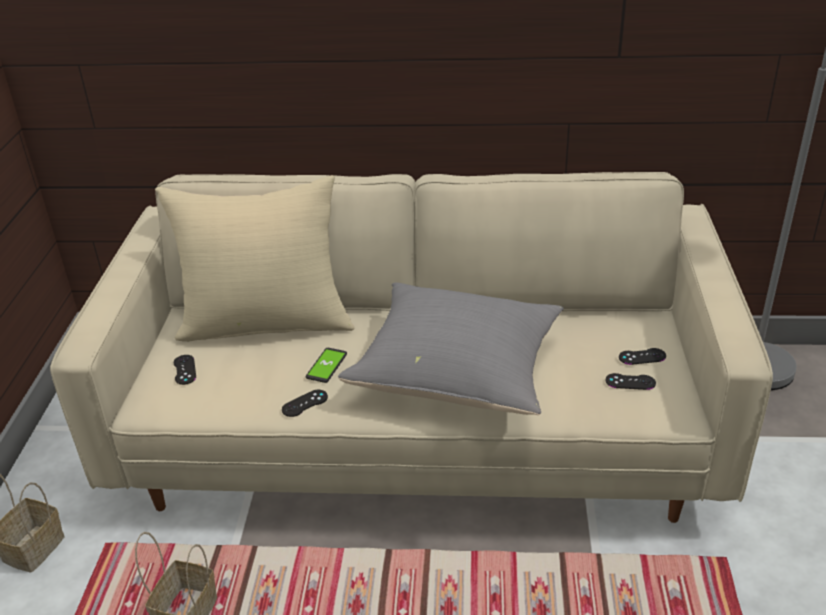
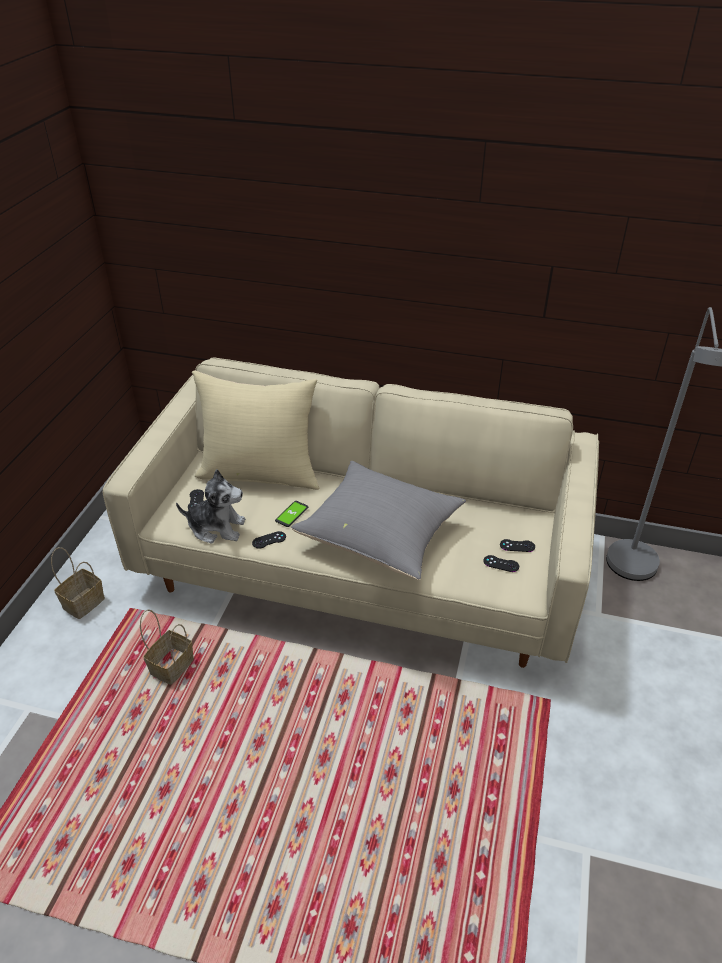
camera: 10 degrees right, 5 degrees up
(224, 399) = (216, 527): none -> plush toy

